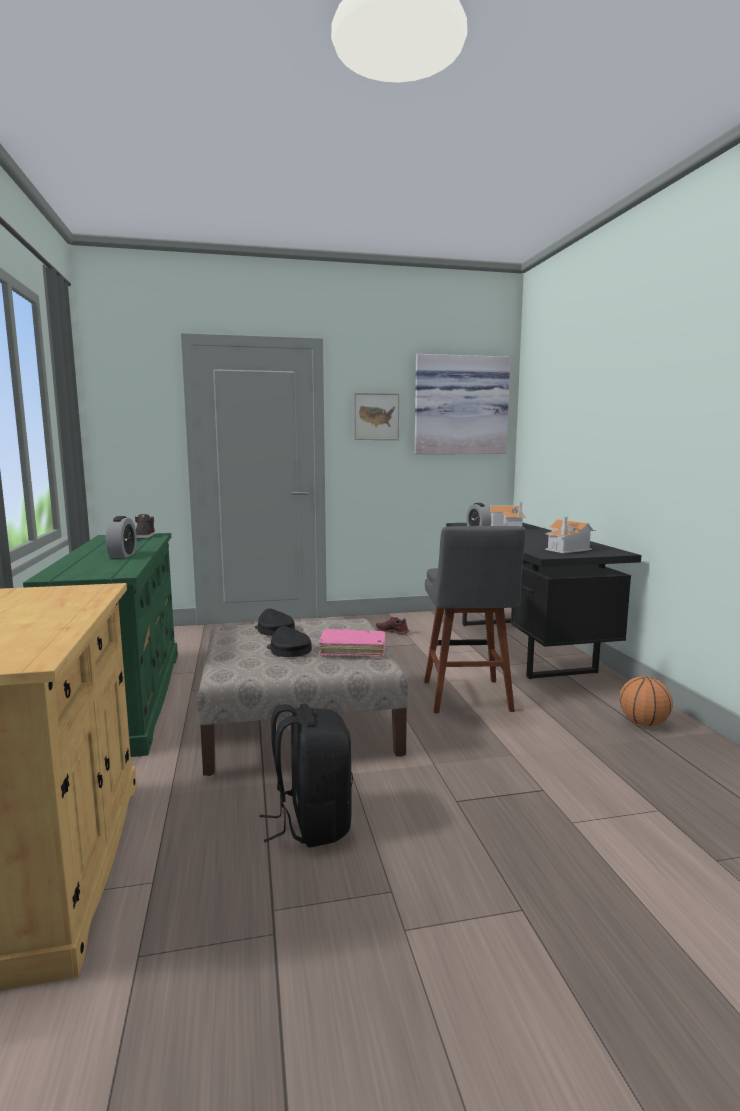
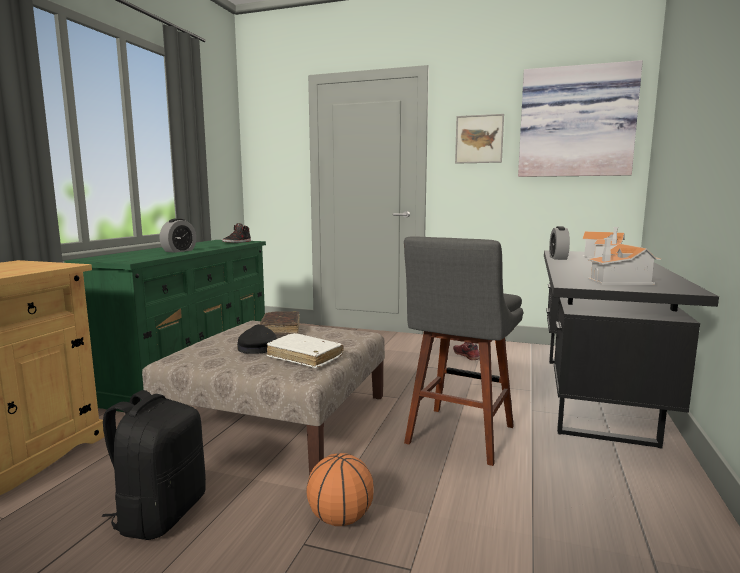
camera: 30 degrees right, 0 degrees up
(274, 630) = (280, 329): black cap -> brown book
(353, 650) = (305, 357): pink book -> white book
(643, 723) = (656, 532): basketball -> basketball (340, 518)

